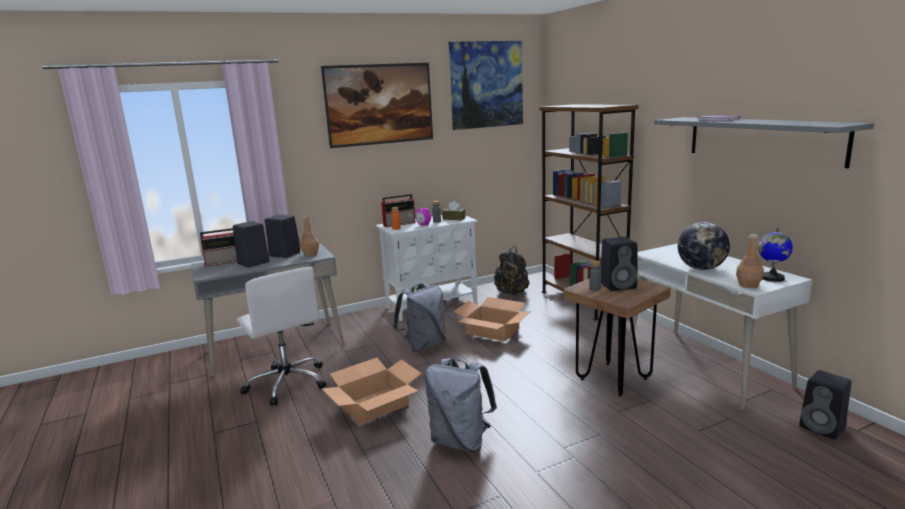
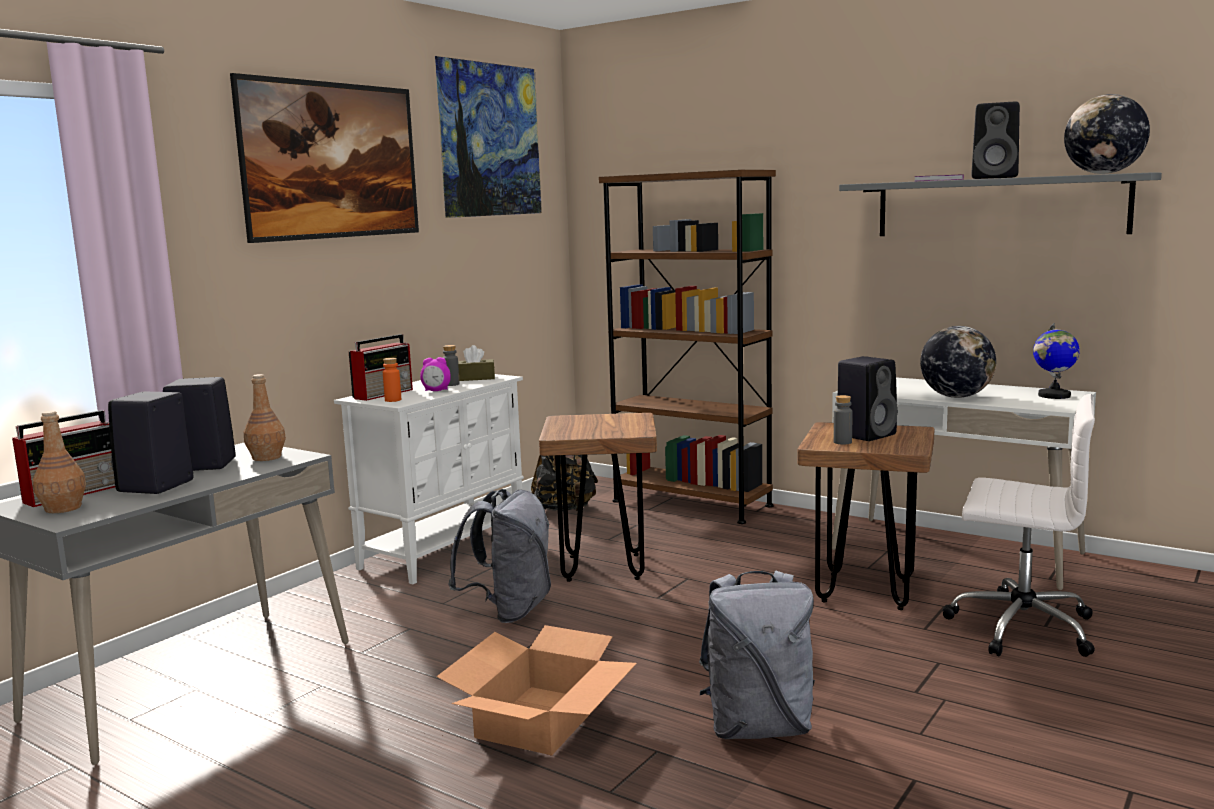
camera: 30 degrees left, 5 degrees down
(287, 383) = (304, 731): white office chair -> white office chair (1019, 626)
(492, 331) = (604, 567): cardboard box -> brown stool
(748, 285) = (1044, 405): brown bottle -> brown bottle (62, 508)
(817, 123) = (1103, 173): none -> globe
(823, 428) = (1162, 588): black speaker -> black speaker (996, 178)

